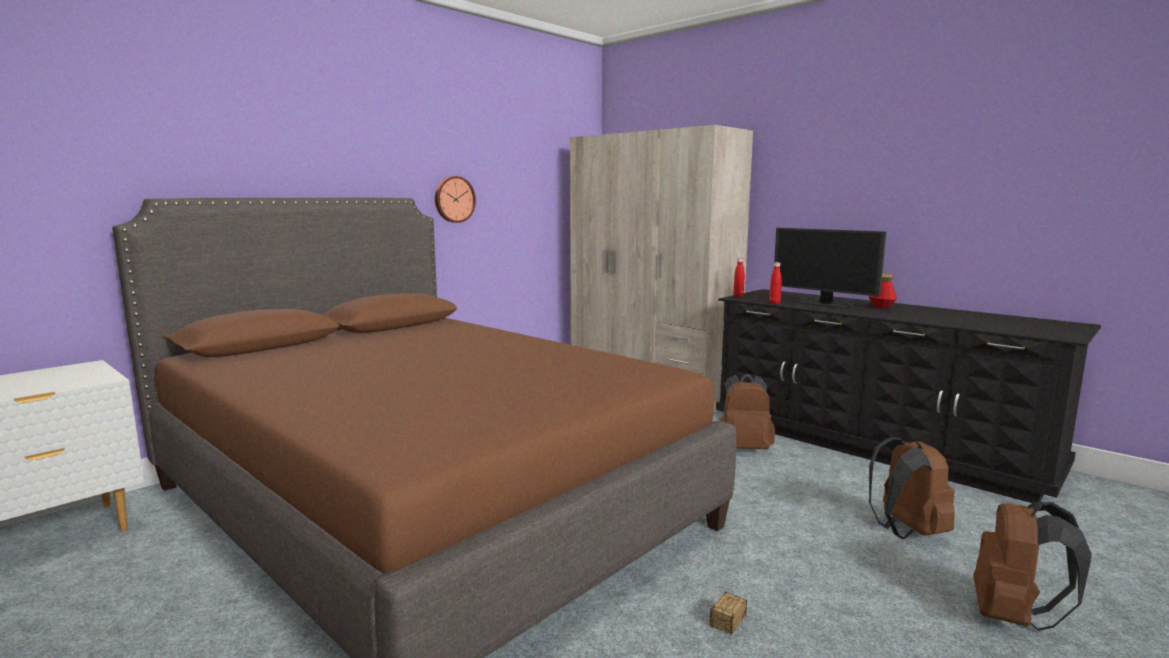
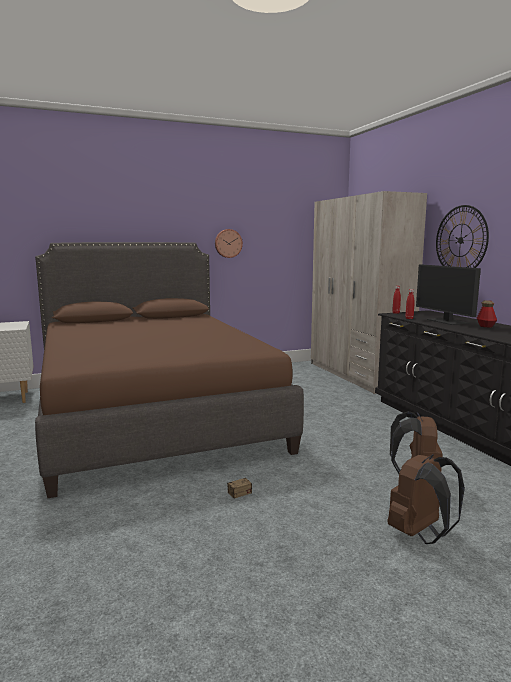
camera: 25 degrees right, 0 degrees up
(744, 448) = (370, 418): brown backpack -> none
(810, 194) = (460, 240): none -> wall clock

